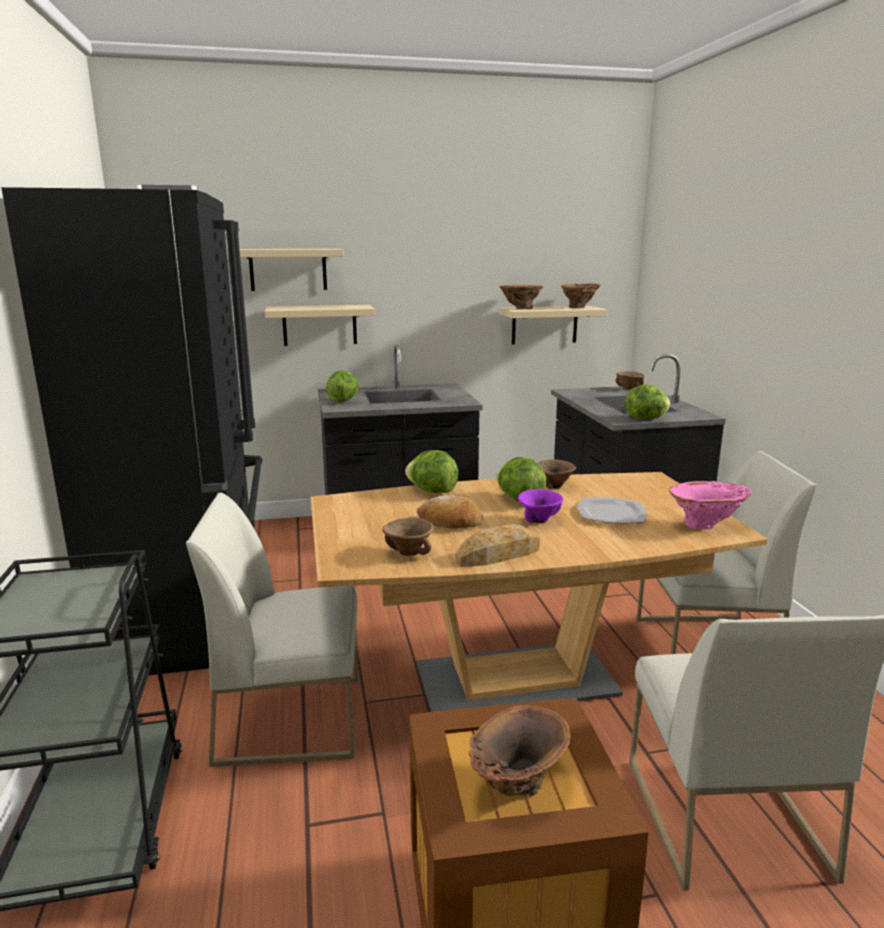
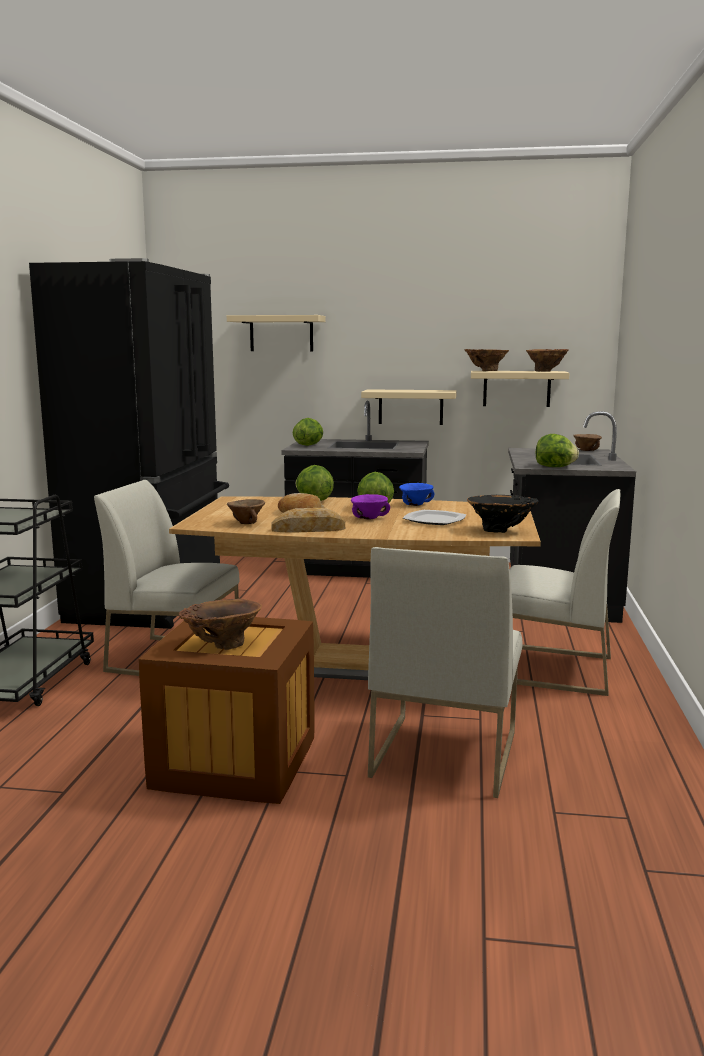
camera: 20 degrees right, 5 degrees down
(319, 325) = (305, 382): beige shelf -> beige shelf (410, 407)
(554, 486) = (416, 505): brown bowl -> blue bowl
(706, 526) = (501, 531): pink vase -> black vase

